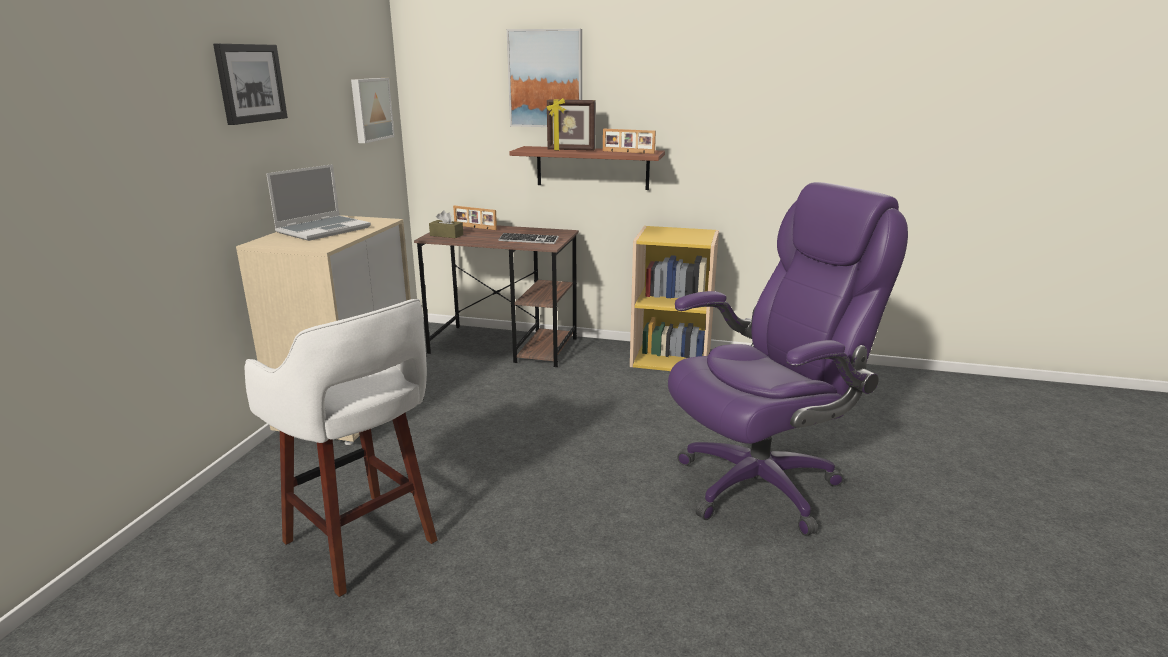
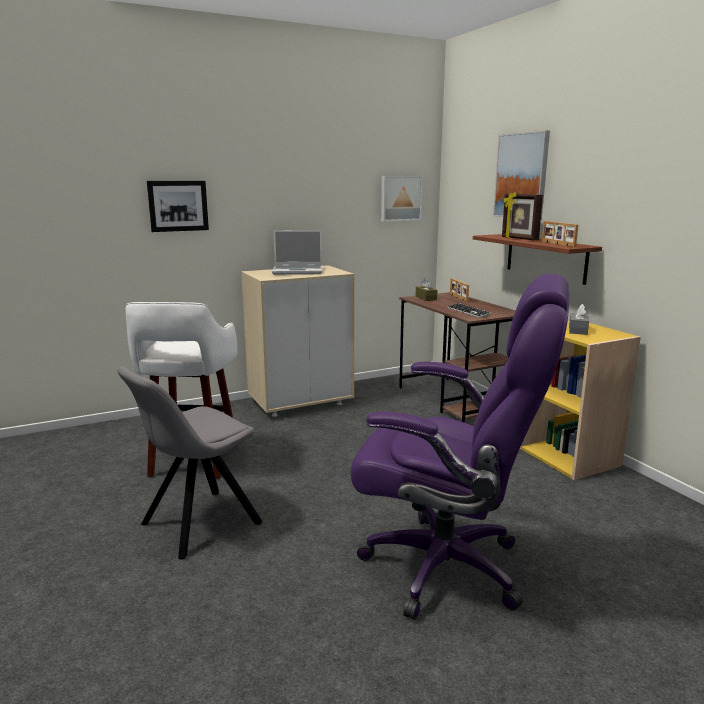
camera: 50 degrees right, 5 degrees down
(250, 83) = (280, 174): picture -> picture (178, 206)
(518, 594) = (200, 523): none -> grey chair
(673, 235) = (578, 330): none -> grey tissue box

